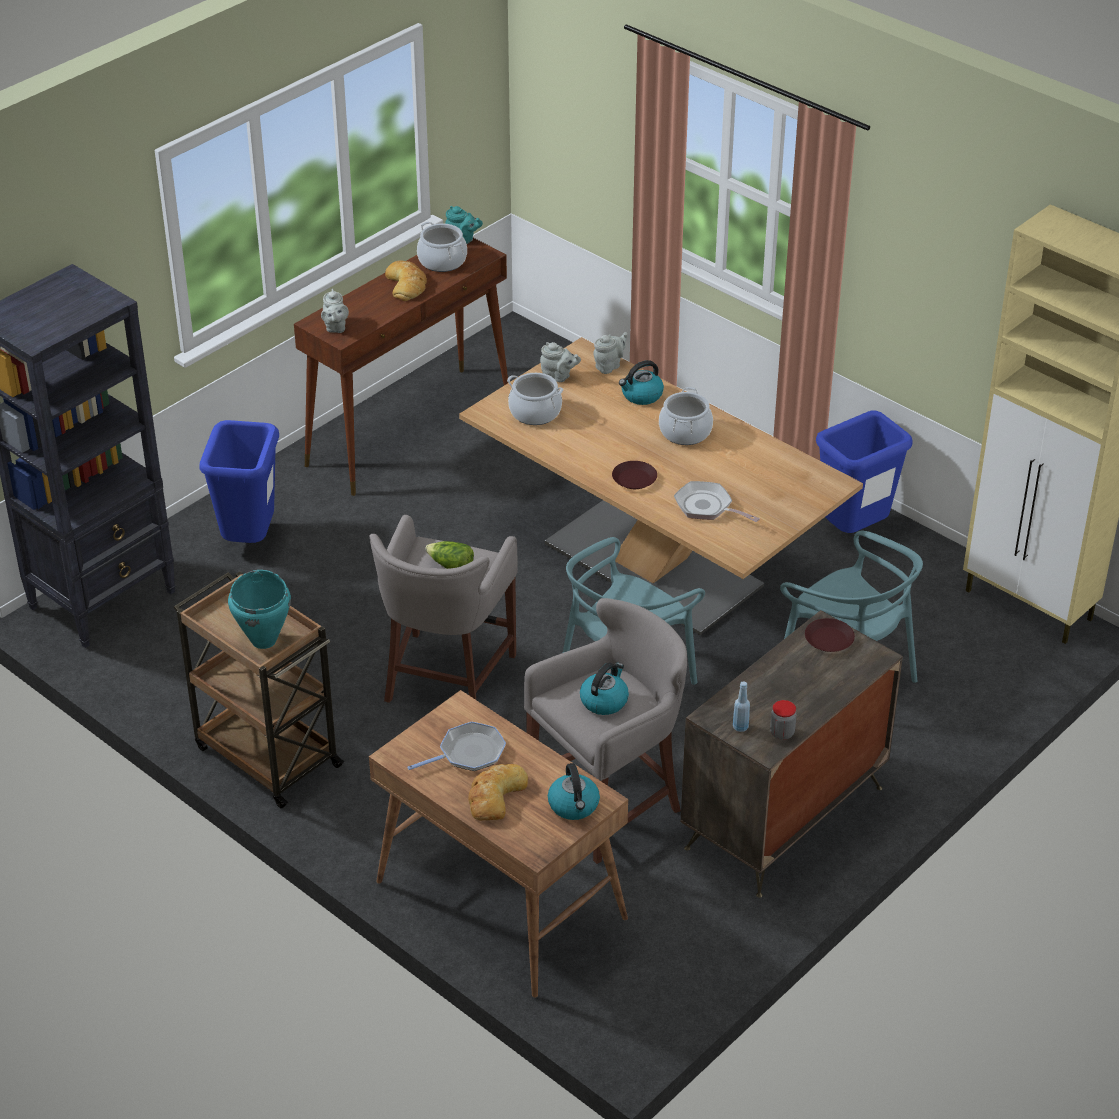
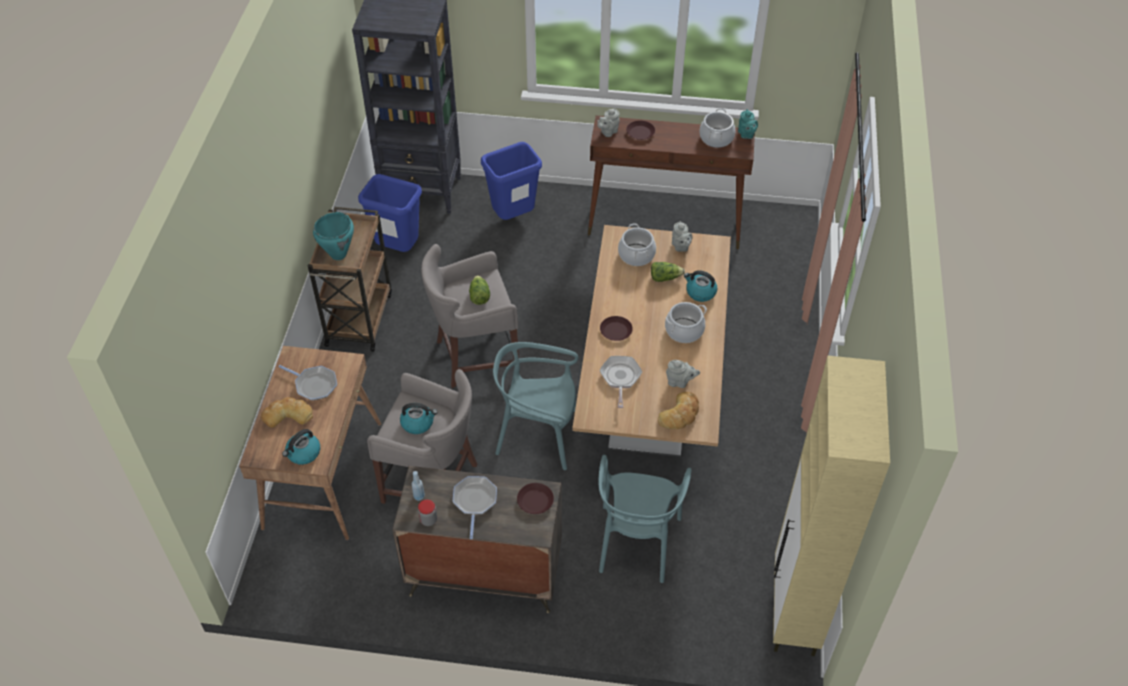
camera: 55 degrees right, 10 degrees up
(366, 306) = (640, 133): none -> brown plate
(406, 284) = (678, 137): bread -> bread (680, 414)
(592, 409) = (665, 277): none -> lettuce
(609, 366) = (714, 263): grey teapot -> grey teapot (680, 382)
(788, 686) = (475, 501): none -> frying pan
(853, 532) = (776, 477): blue trash can -> blue trash can (397, 249)

